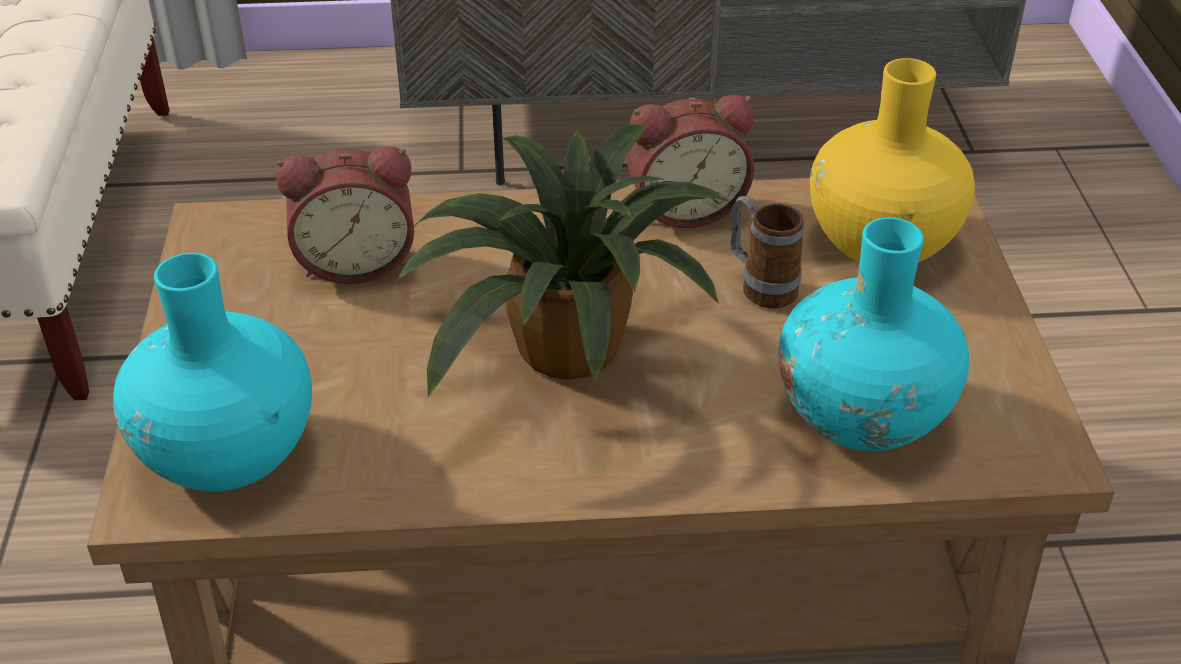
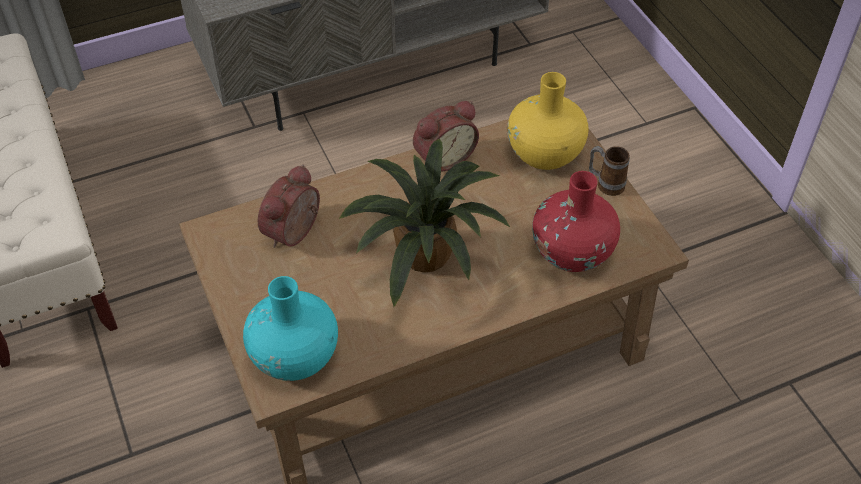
camera: 20 degrees left, 10 degrees up
(356, 261) = (295, 233): alarm clock -> alarm clock turned 150 degrees clockwise
(761, 286) = (499, 194): mug -> mug (605, 184)
(862, 416) = (572, 252): turquoise vase -> red vase

